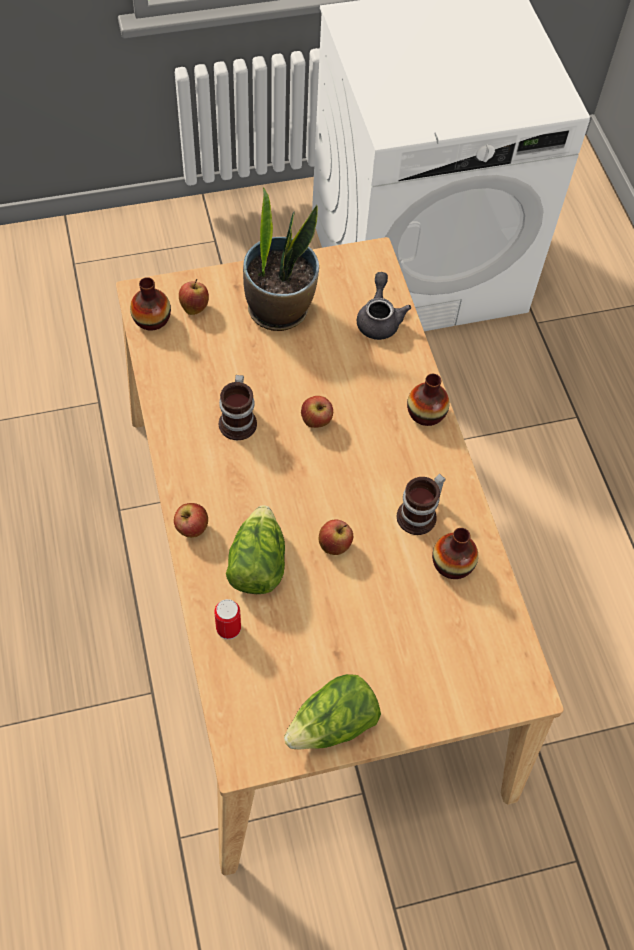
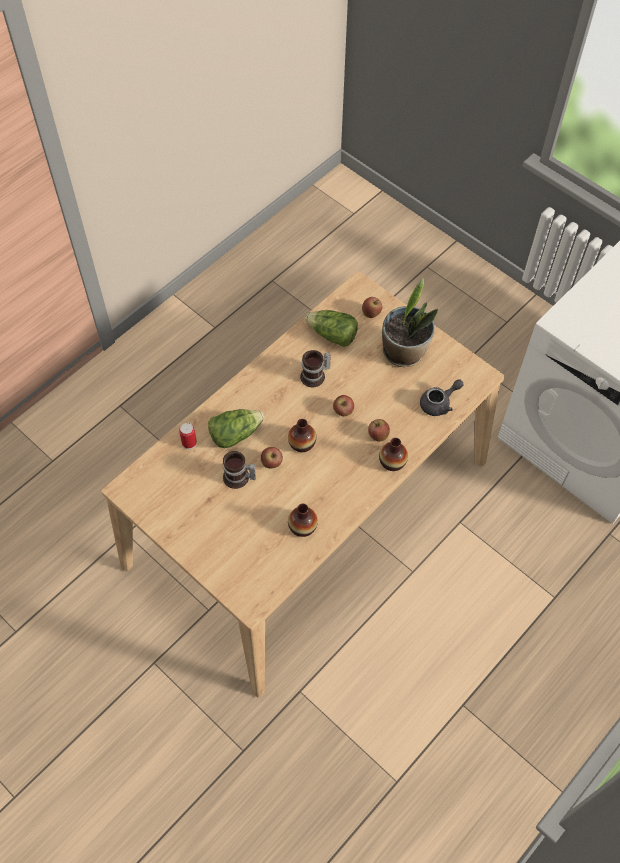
camera: 60 degrees right, 0 degrees up
(152, 319) = (347, 300): vase -> vase (302, 443)
(192, 529) = (233, 394): apple -> apple (378, 436)
(333, 724) = (168, 519): lettuce -> lettuce (332, 335)
(420, 515) = (321, 494): mug -> mug (238, 478)

